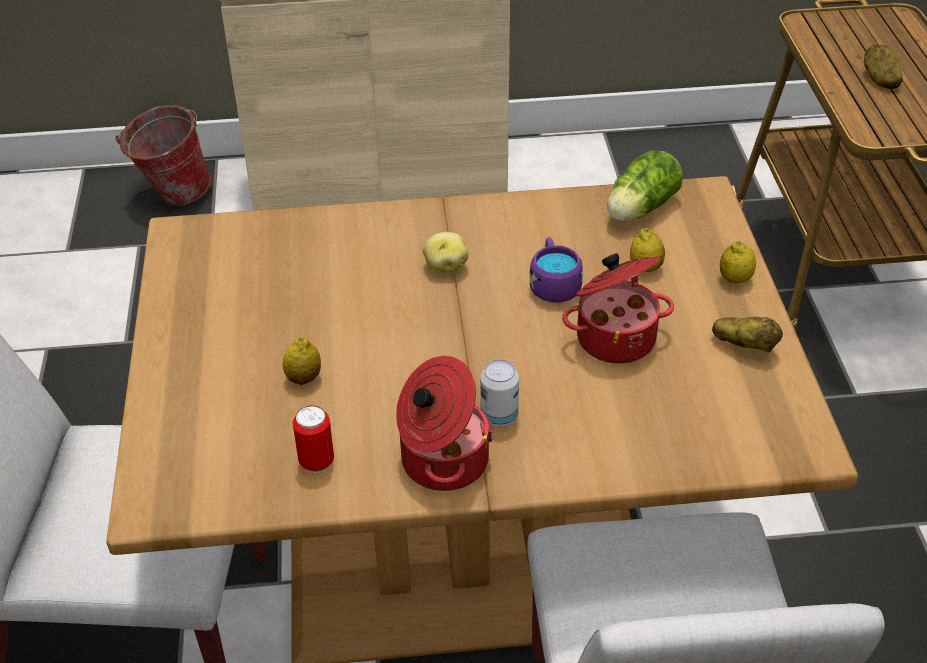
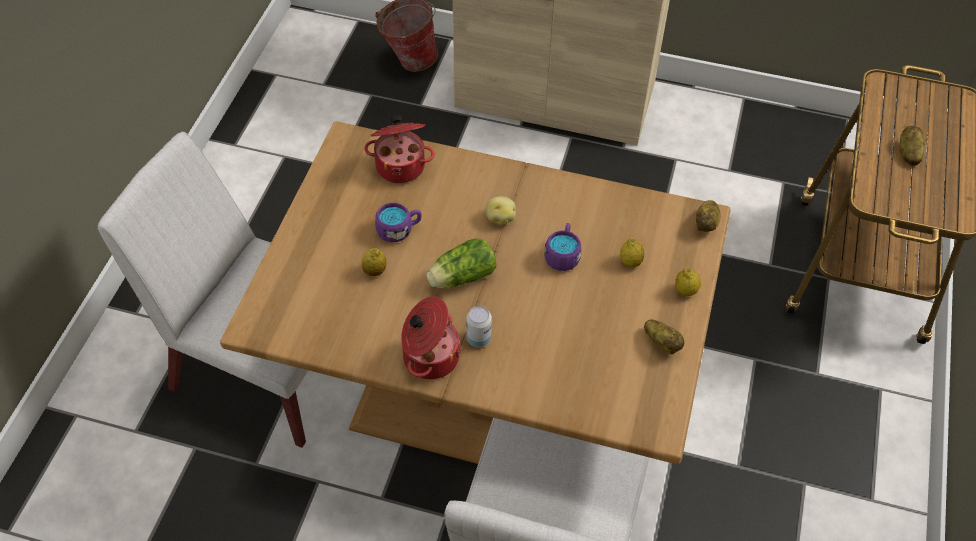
camera: 20 degrees right, 10 degrees up
(312, 318) = (399, 230): none -> purple mug
(317, 462) = (356, 331): can -> none
(615, 337) = (581, 307): cooking pot -> cooking pot (400, 165)
(639, 209) = (651, 215): lettuce -> lettuce (460, 277)
(712, 200) = (707, 224): none -> potato

